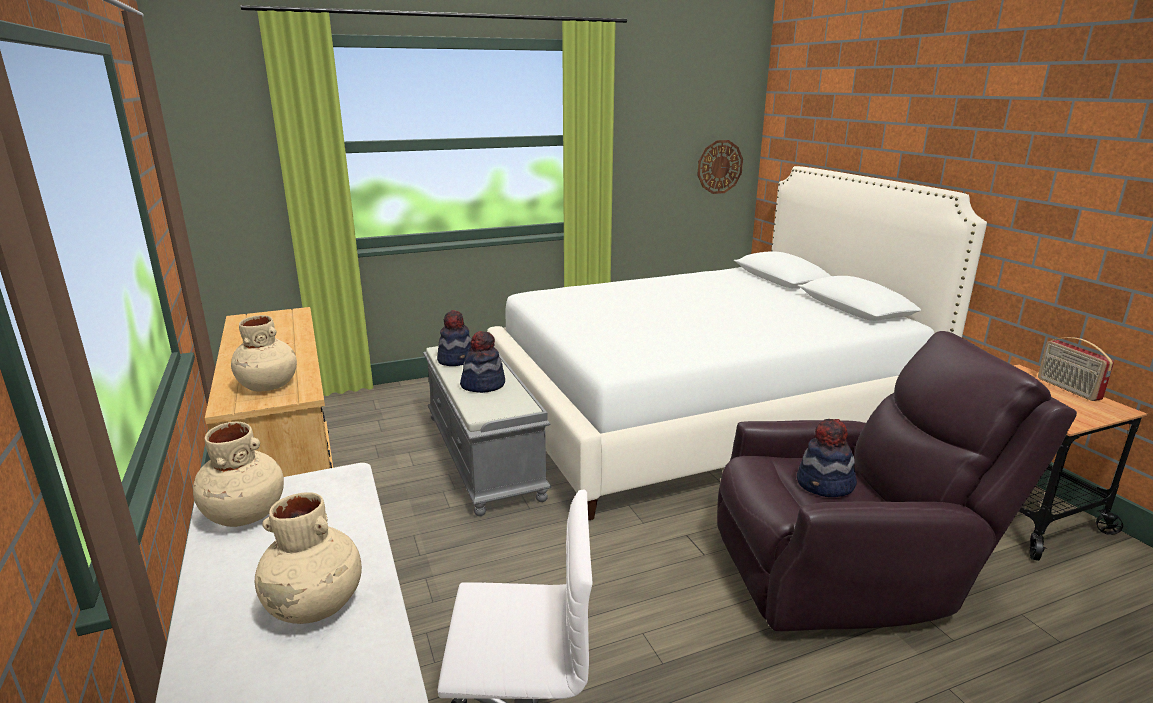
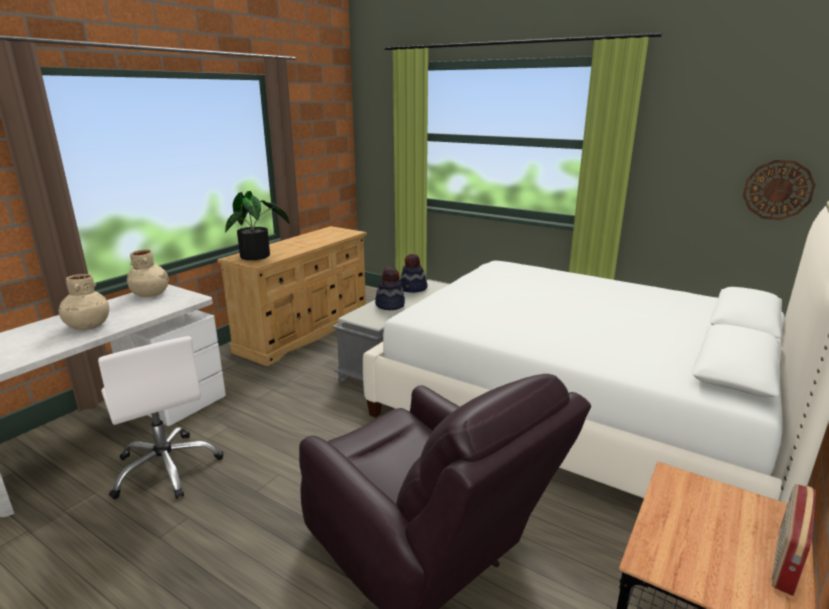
camera: 55 degrees right, 0 degrees up
(268, 386) = (259, 256): beige vase -> potted plant
(825, 485) = (402, 455): hat -> none

